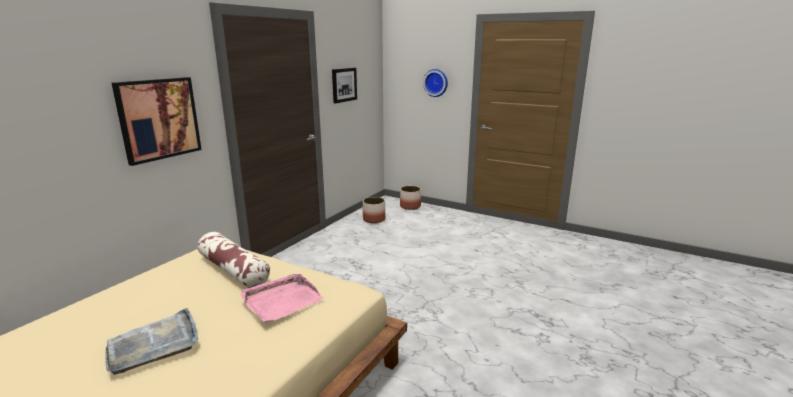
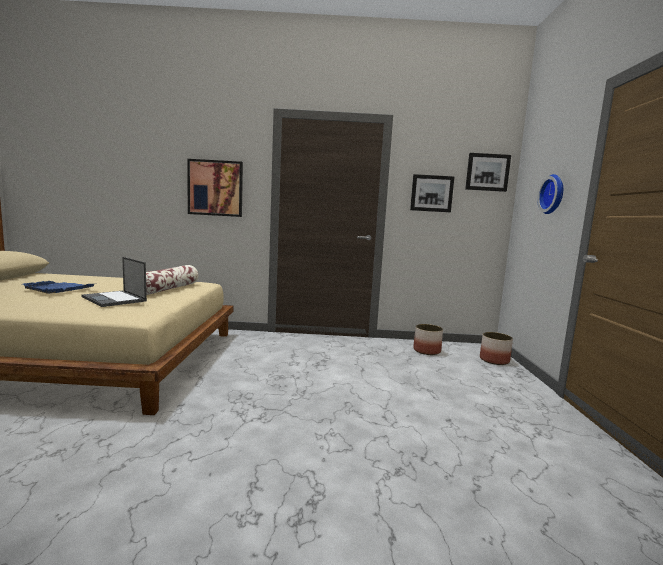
camera: 60 degrees right, 10 degrees down
(154, 344) = (58, 289): grey tray -> blue tray
(281, 300) = (114, 299): pink tray -> laptop
(370, 61) = (487, 172): none -> picture

